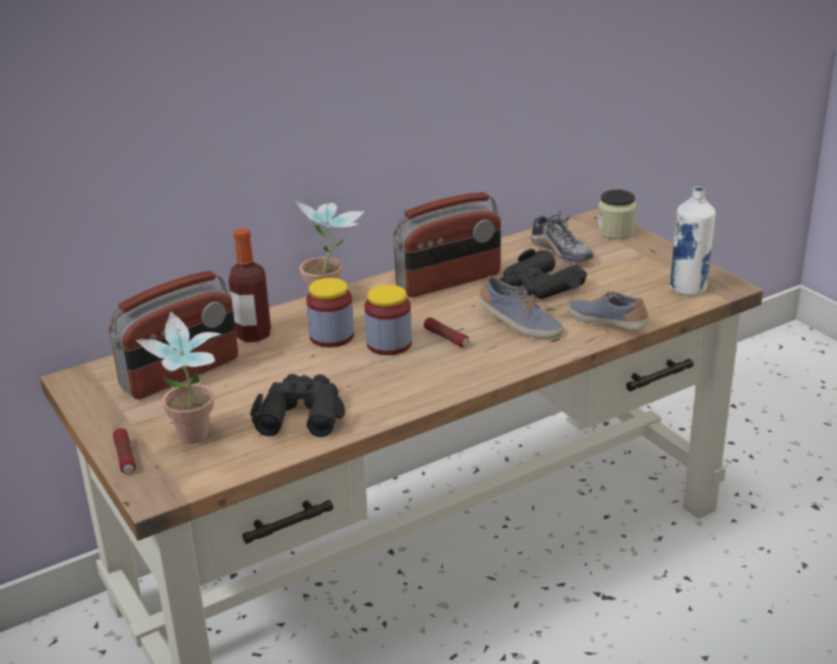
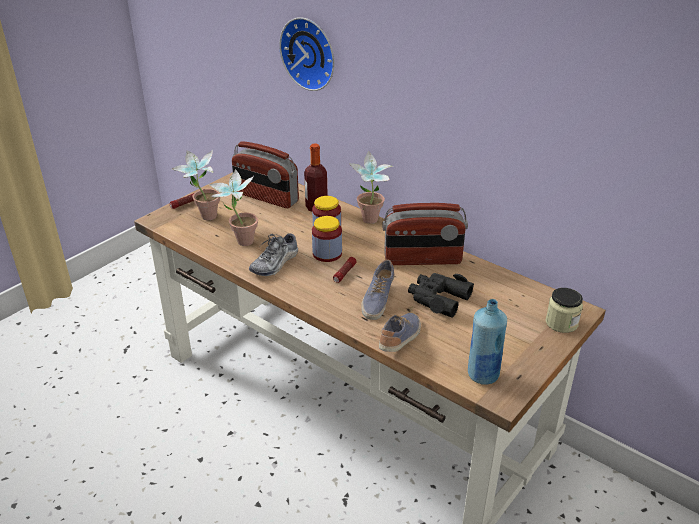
camera: 70 degrees right, 5 degrees up
(147, 104) = (310, 53): none -> wall clock
(301, 413) = (239, 242): black binoculars -> potted plant
(449, 281) = (422, 260): radio -> radio turned 45 degrees counterclockwise
(561, 252) = (503, 301): shoe -> shoe (275, 263)
(688, 289) = (482, 375): white bottle -> blue bottle

